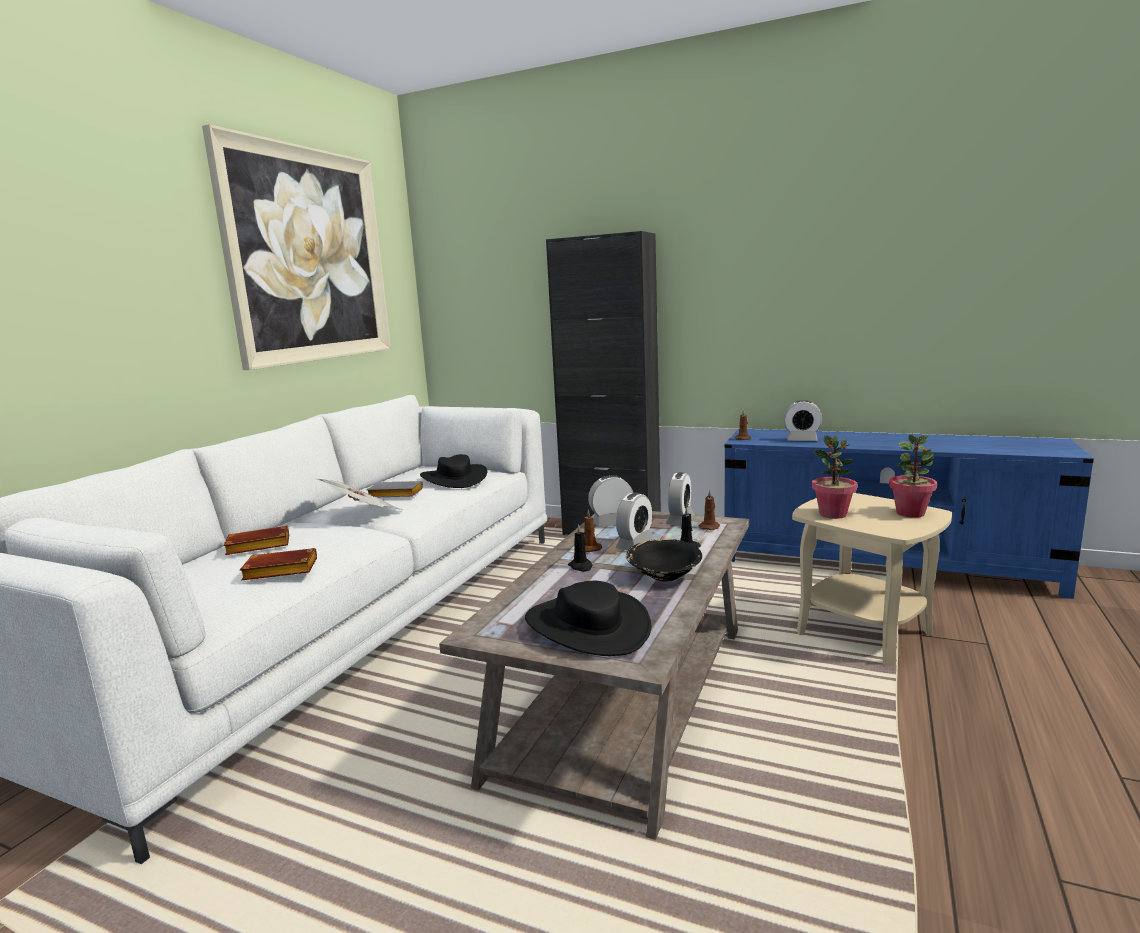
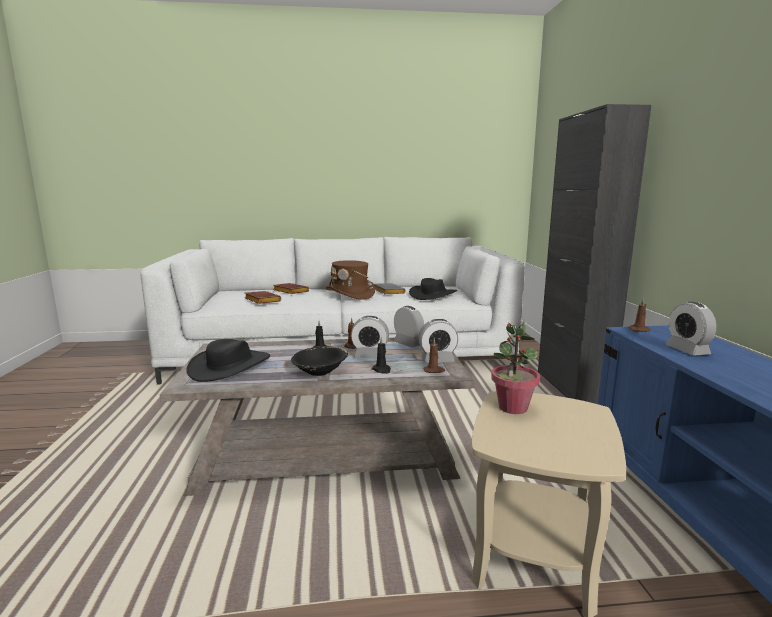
camera: 60 degrees right, 0 degrees up
(308, 256) = (426, 140): picture -> none
(363, 514) = (350, 294): newspaper -> brown hat
(910, 513) = (574, 447): potted plant -> none

